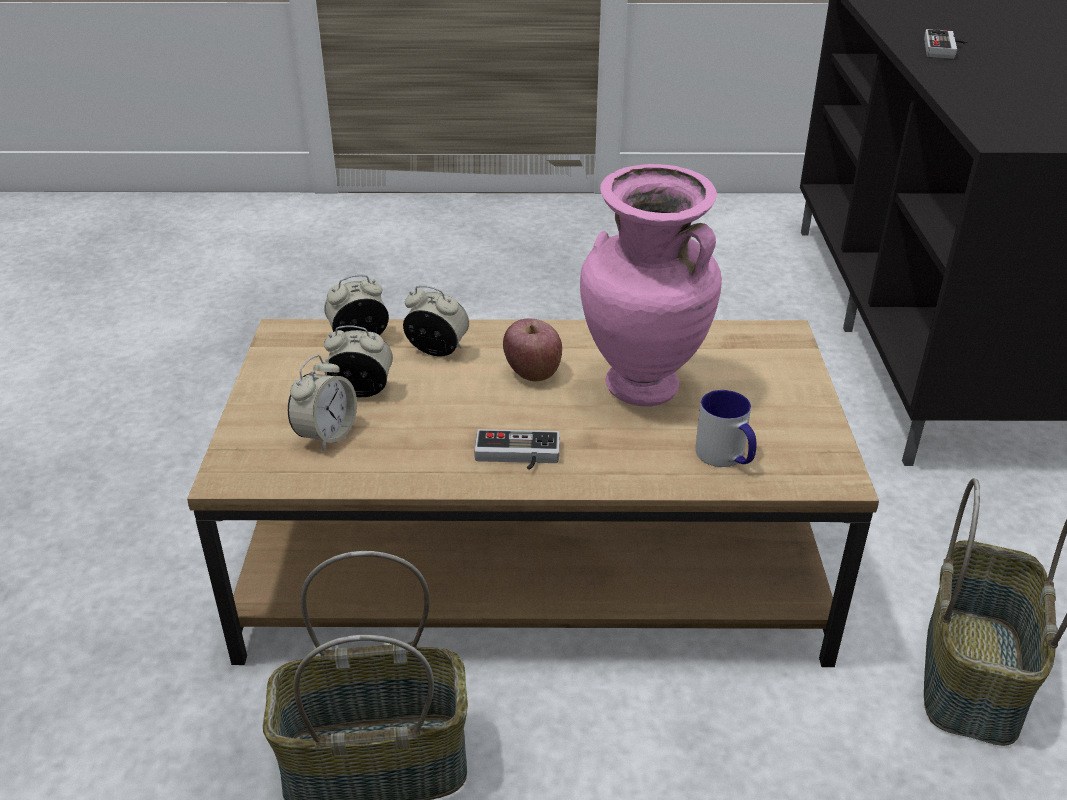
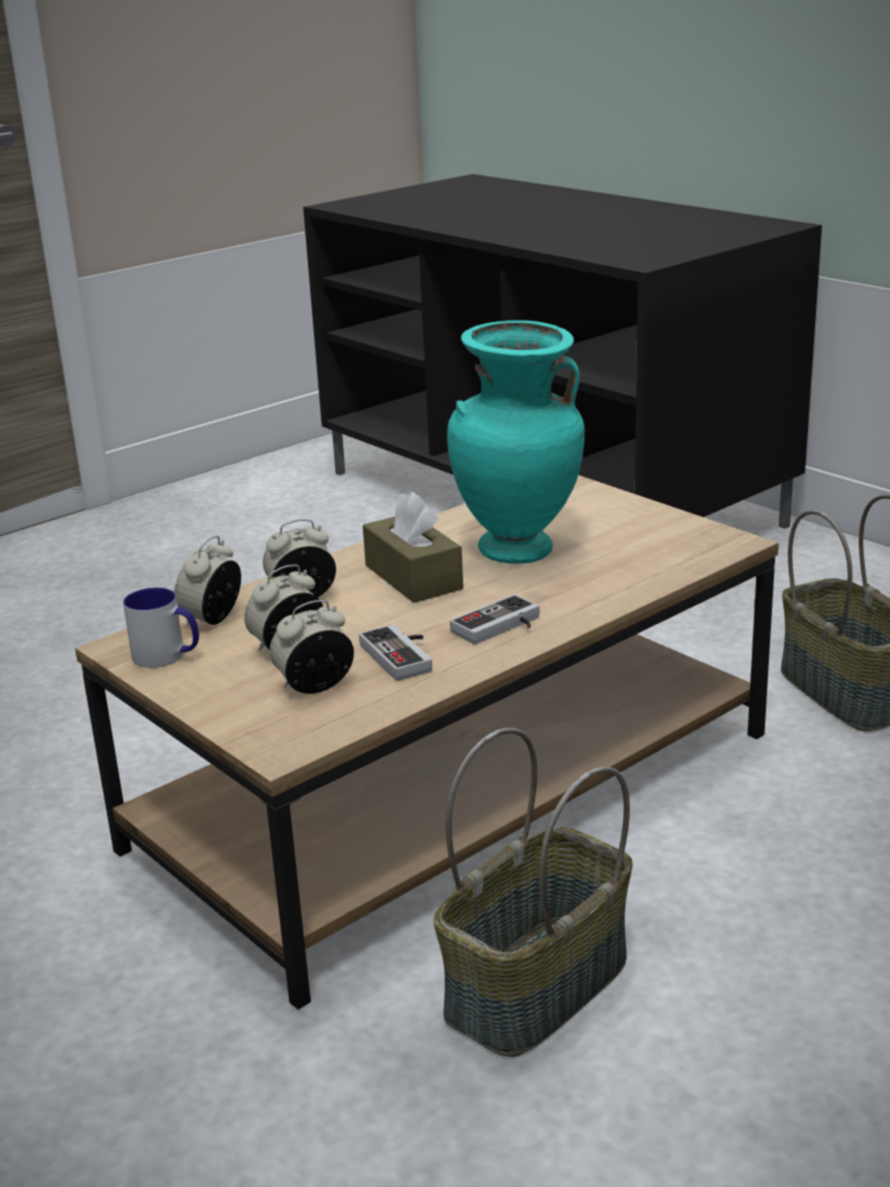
camera: 40 degrees left, 10 degrees down
(326, 435) = (315, 687): alarm clock -> alarm clock turned 105 degrees counterclockwise
(532, 372) = (413, 577): apple -> brown tissue box
(641, 389) = (517, 552): pink vase -> turquoise vase
(726, 457) = (648, 562): mug -> mug (167, 656)
(945, 49) = (491, 226): game controller -> game controller (404, 655)

